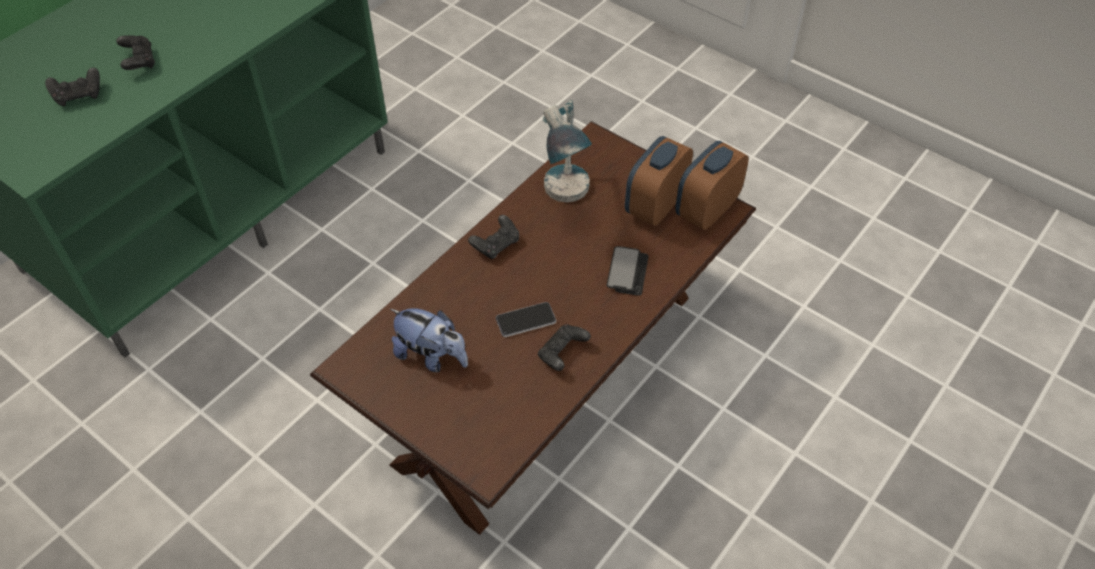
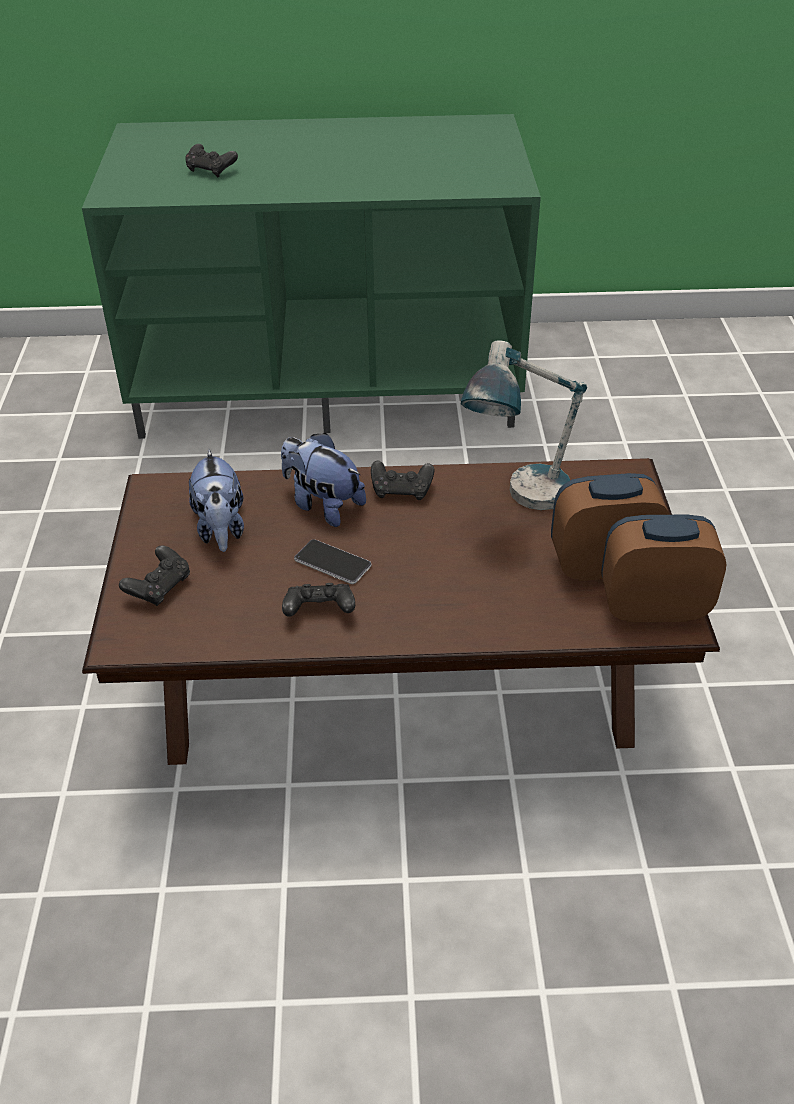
camera: 50 degrees right, 10 degrees down
(139, 62) = (281, 171): black game controller -> black game controller (159, 588)
(466, 291) = (322, 505): none -> plush toy
(627, 272) = (484, 597): phone -> none

